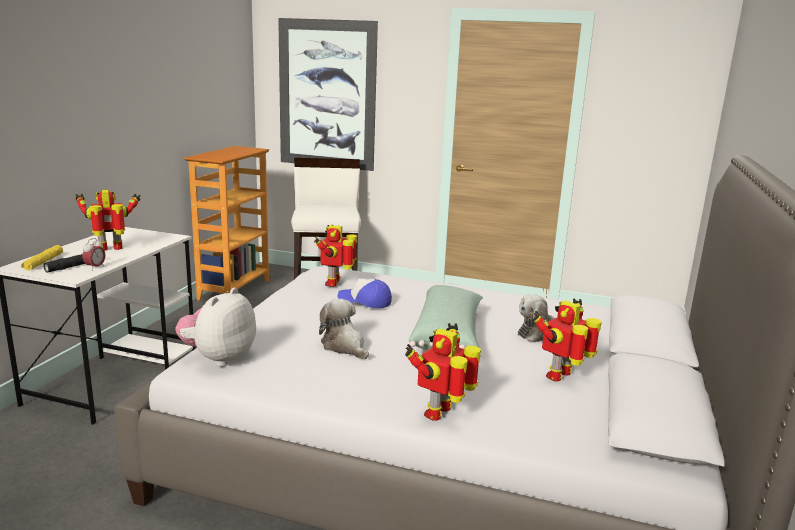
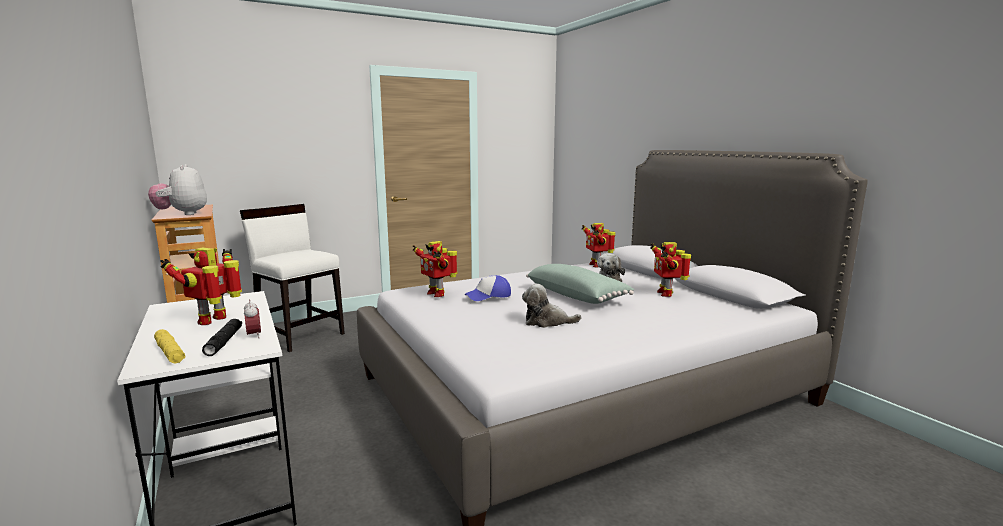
camera: 45 degrees left, 5 degrees down
(219, 358) = (500, 359): plush toy -> plush toy (182, 214)
(327, 95) = (252, 146): picture -> none
(441, 412) = (676, 327): toy robot -> toy robot (596, 265)

